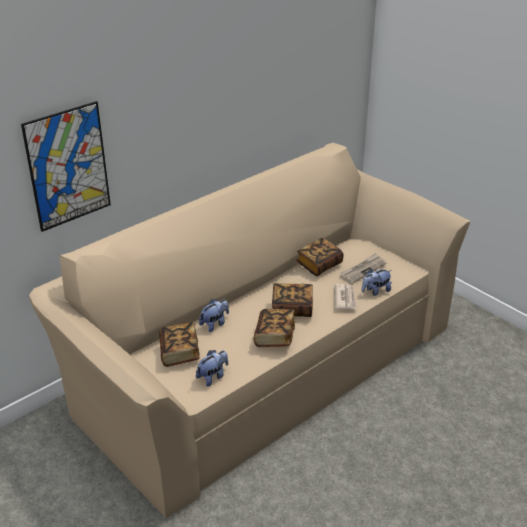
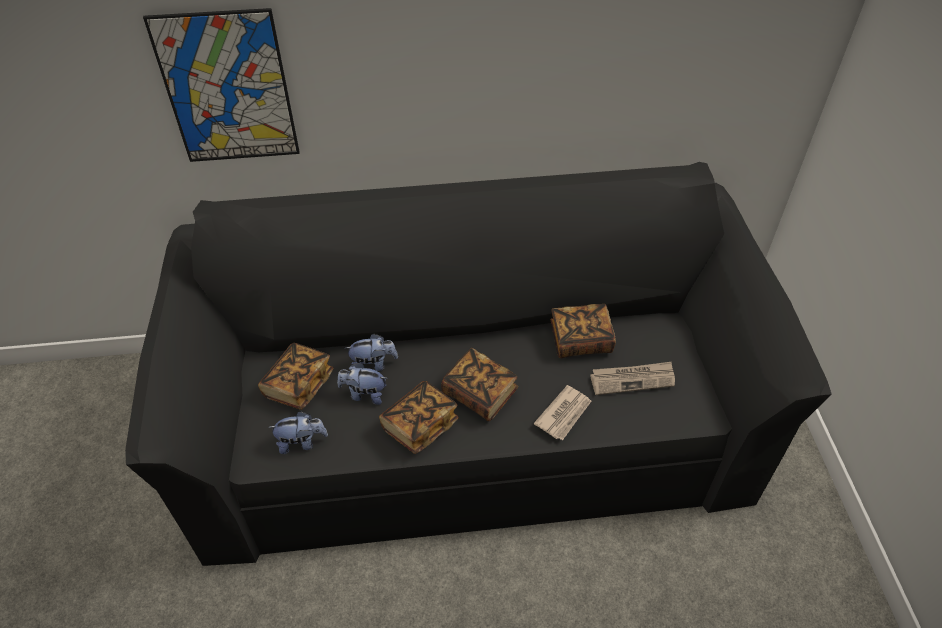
camera: 35 degrees right, 15 degrees up
(261, 363) = (470, 421): beige sofa -> black sofa
(375, 291) = (619, 424): plush toy -> plush toy (364, 394)

